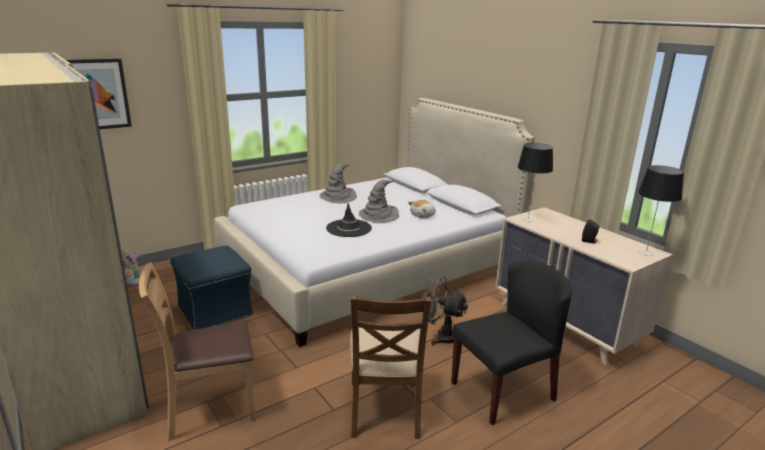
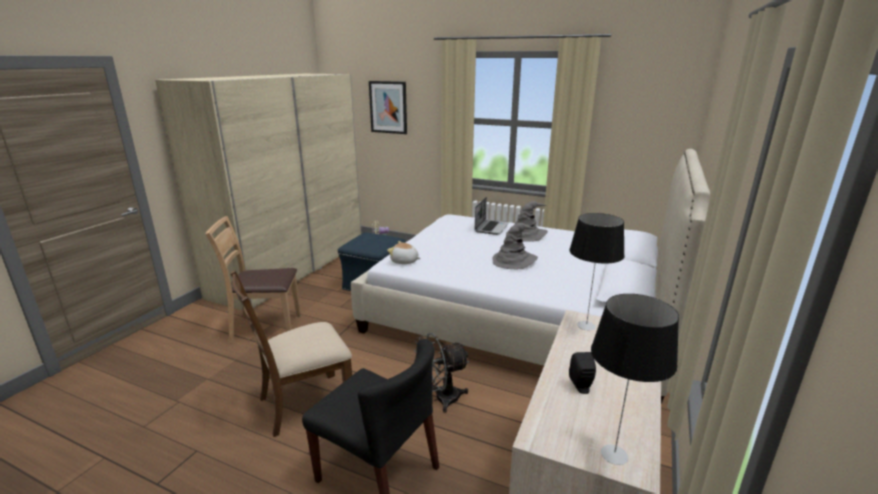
camera: 60 degrees right, 0 degrees up
(209, 408) = (265, 328): brown chair -> brown chair turned 45 degrees counterclockwise
(304, 201) = (491, 227): none -> laptop
(349, 228) = (464, 258): black hat -> none
(423, 216) = (551, 279): plush toy -> plush toy (404, 261)
(440, 337) = (441, 399): grey fan -> grey fan turned 105 degrees counterclockwise

